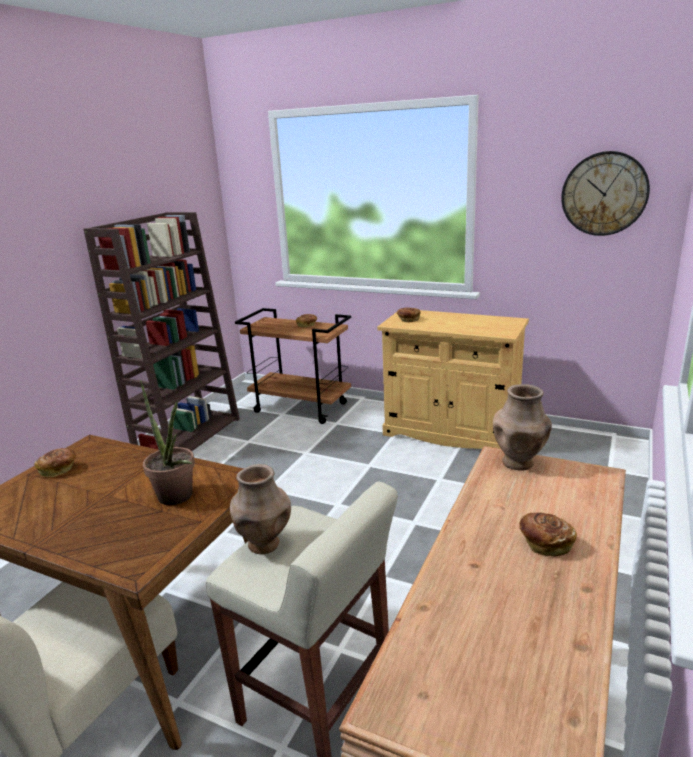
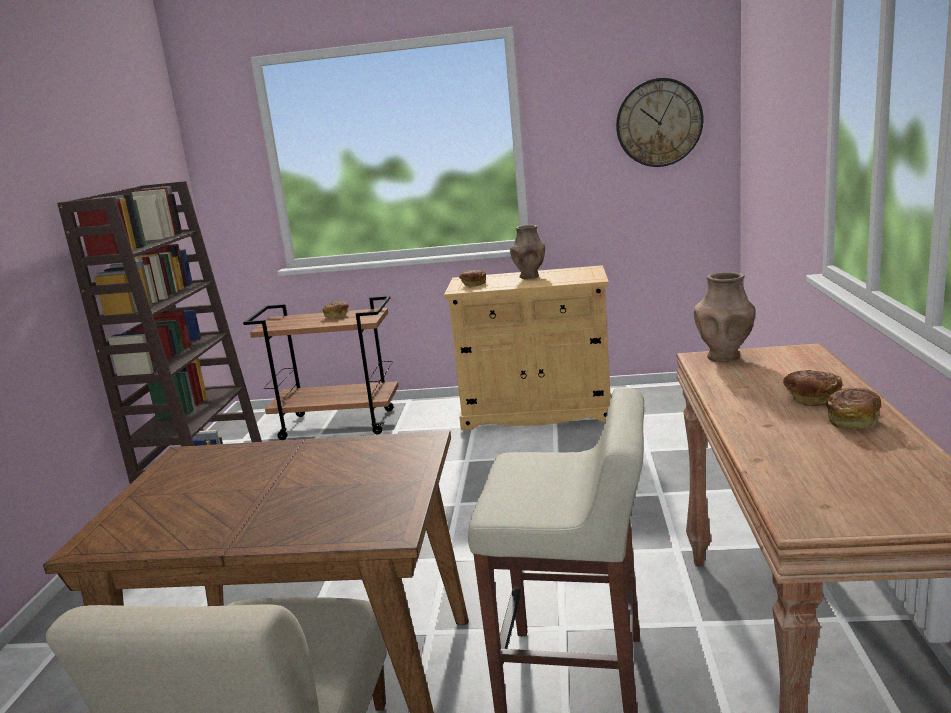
camera: 20 degrees left, 5 degrees down
(59, 470) = (170, 483): bread -> bread (853, 421)
(178, 499) = (369, 471): potted plant -> none
(264, 545) = (507, 486): brown vase -> brown vase (529, 277)

